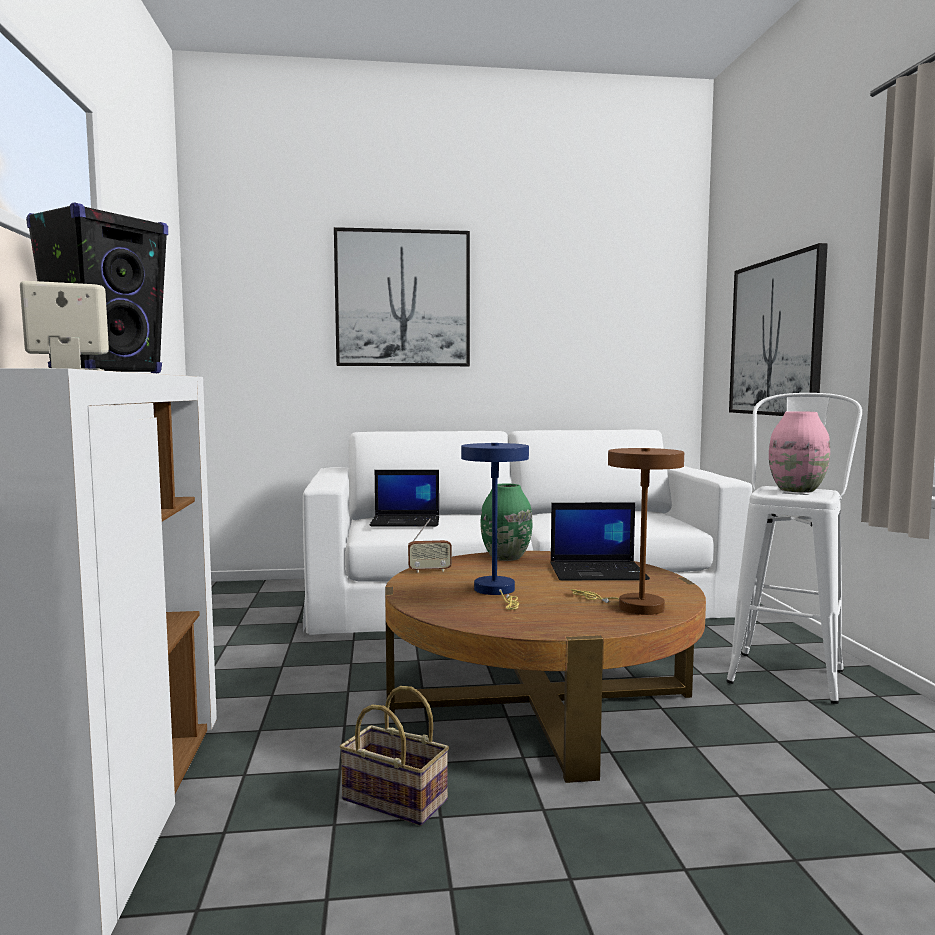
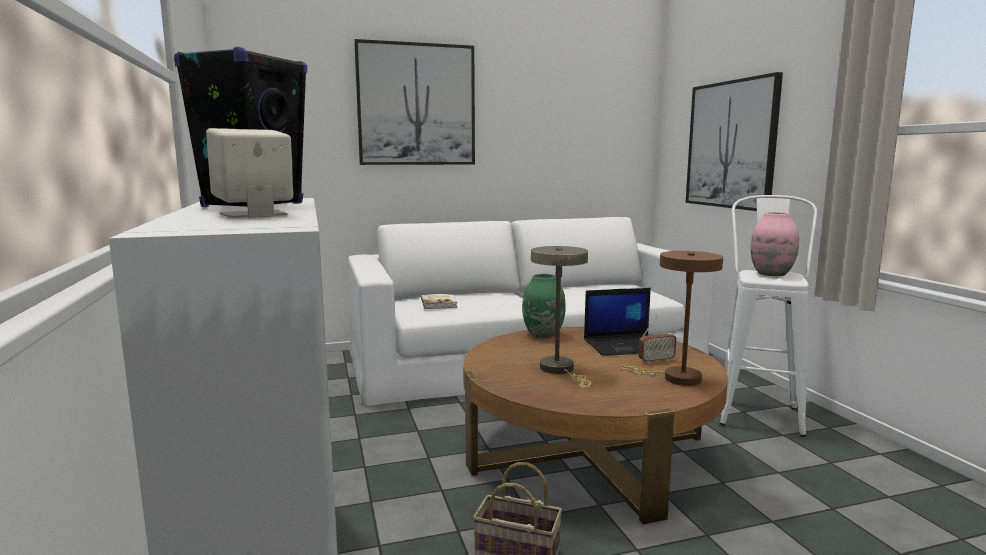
camera: 10 degrees left, 5 degrees up
(406, 522) = (439, 303): laptop -> book
(429, 571) = (490, 352): radio -> radio (656, 361)
(497, 591) = (560, 370): blue table lamp -> beige table lamp

